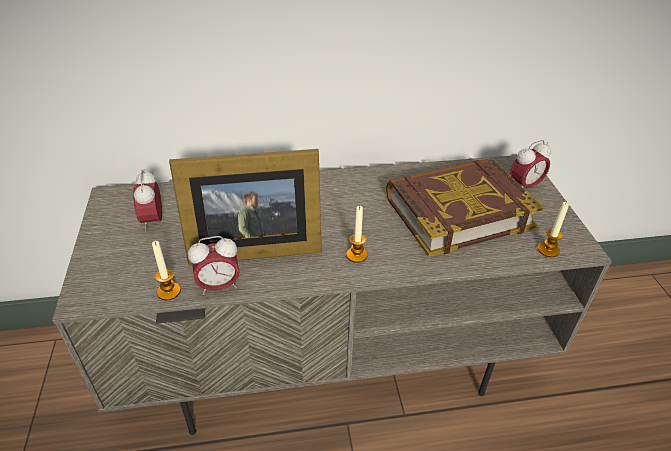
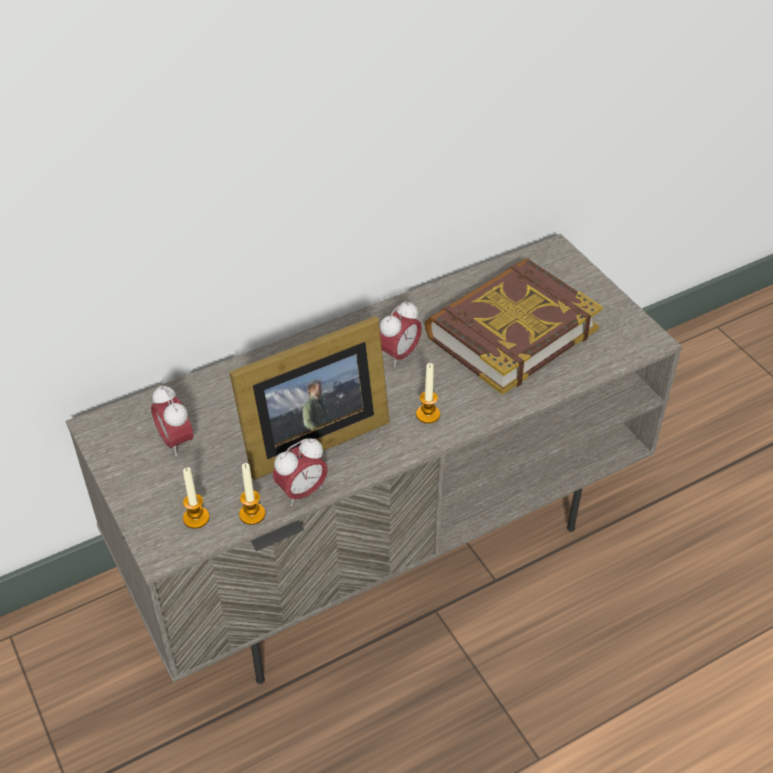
camera: 20 degrees left, 5 degrees up
(524, 186) = (569, 280): alarm clock -> alarm clock (399, 355)
(548, 250) = (618, 352): candle -> candle (196, 518)

